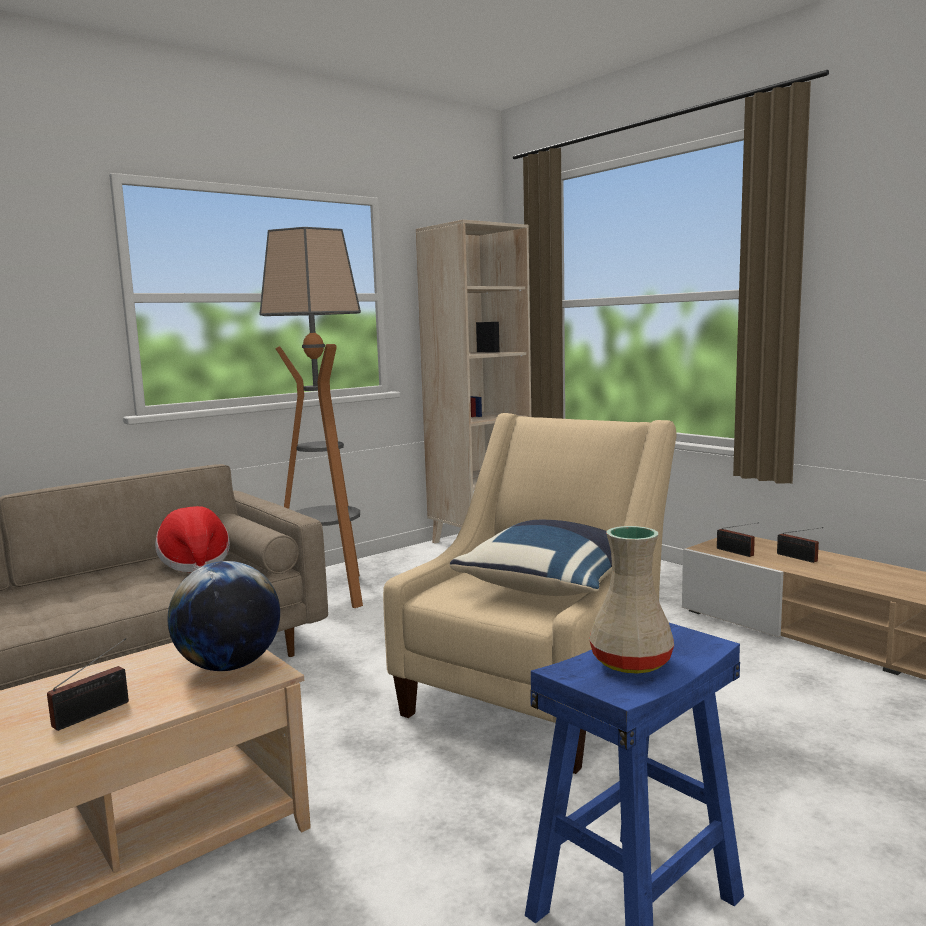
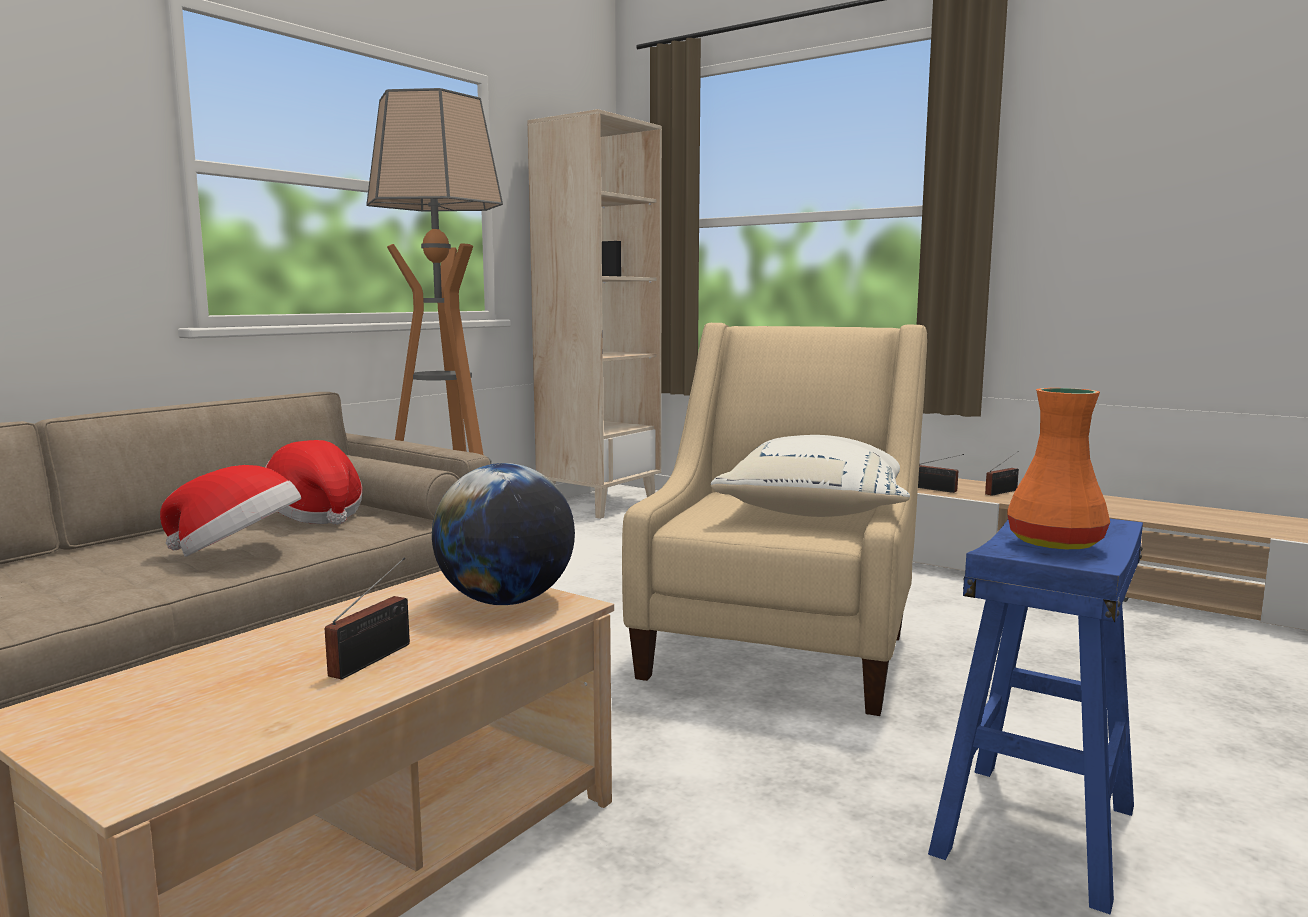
camera: 15 degrees left, 0 degrees up
(116, 597) = (238, 553): none -> hat
(553, 587) = (817, 511): blue pillow -> white pillow
(630, 663) = (1055, 543): beige vase -> orange vase
(798, 558) = (1003, 492): radio -> radio turned 75 degrees counterclockwise

